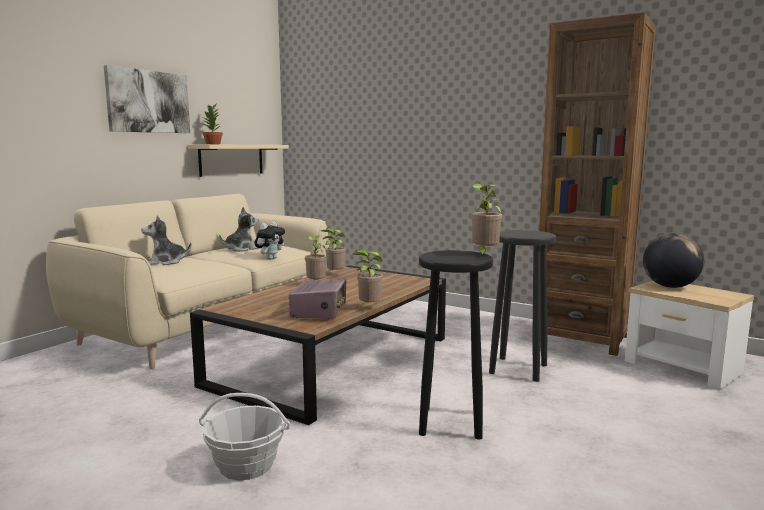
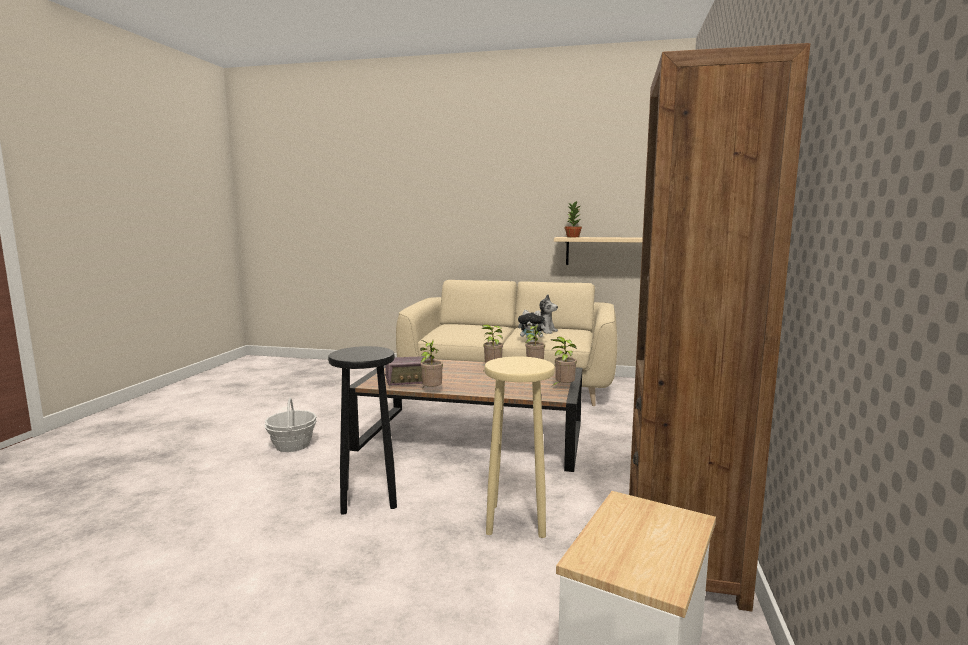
camera: 70 degrees right, 0 degrees up
(148, 101) = (522, 203): picture -> none
(166, 262) = (473, 326): plush toy -> none
(484, 254) = (374, 358): potted plant -> potted plant (563, 387)
(518, 369) = (517, 520): black stool -> beige stool
(670, 286) = (654, 522): globe -> none

